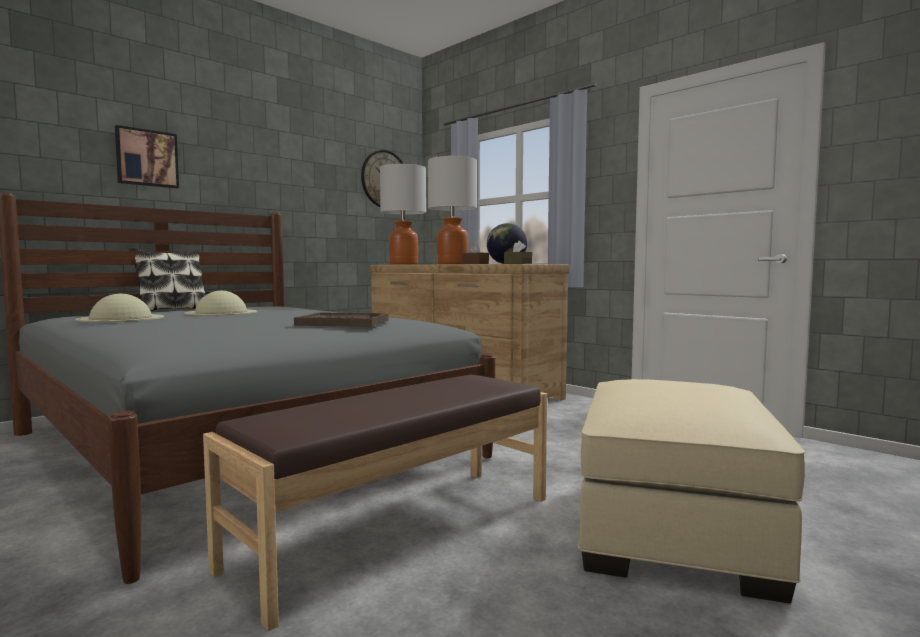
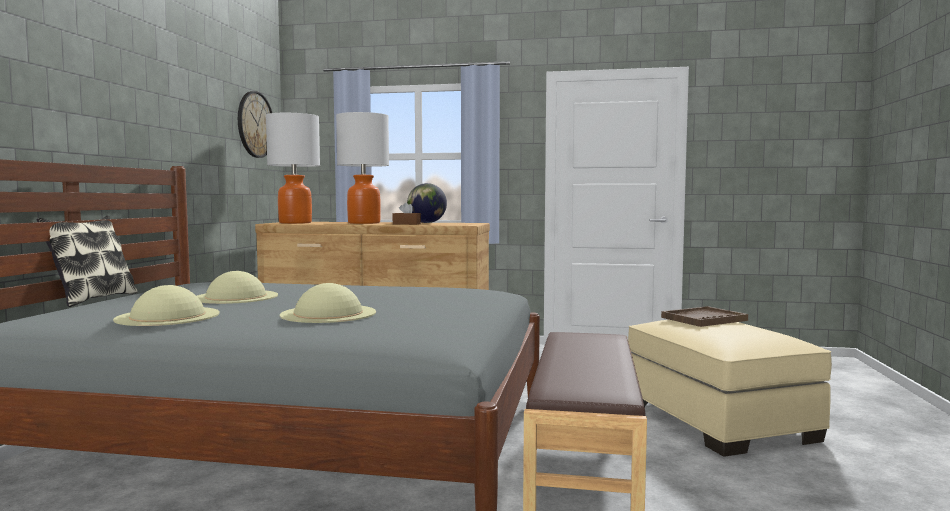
camera: 35 degrees left, 0 degrees up
(147, 158) = (45, 94): picture -> none
(200, 324) = (328, 313): none -> beige hat
(343, 323) = (442, 297): brown tray -> brown tray (704, 319)
(517, 263) = (456, 224): brown tissue box -> none

